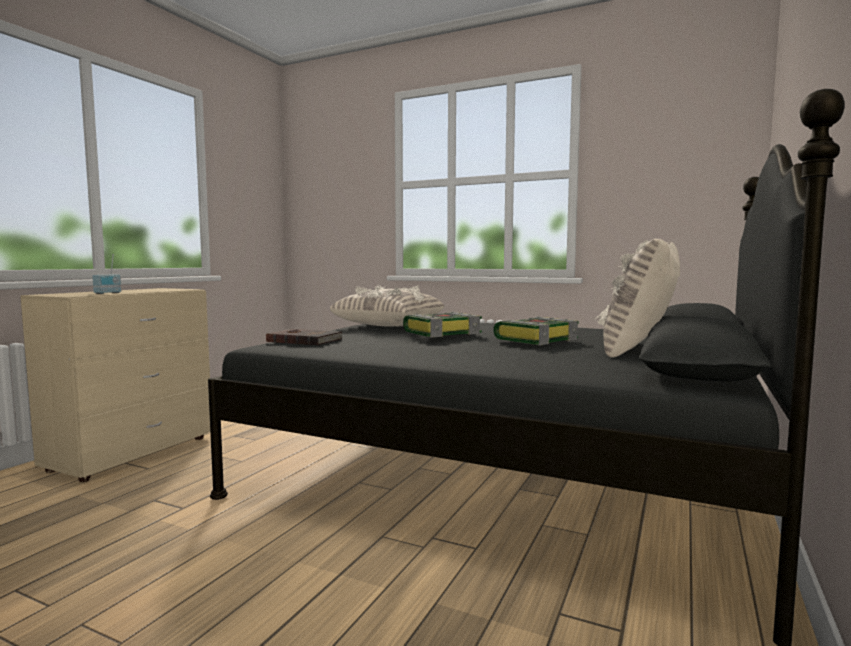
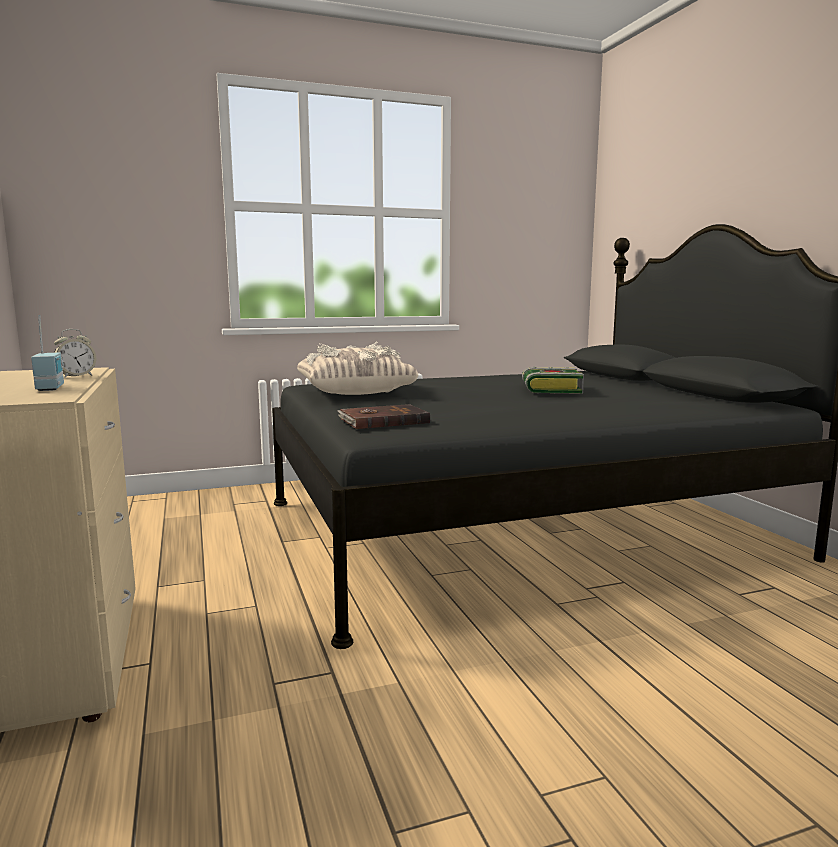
camera: 45 degrees left, 5 degrees up
(155, 291) = (76, 376): none -> alarm clock
(442, 333) = (462, 393): book -> none
(635, 350) = (634, 388): beige pillow -> none

